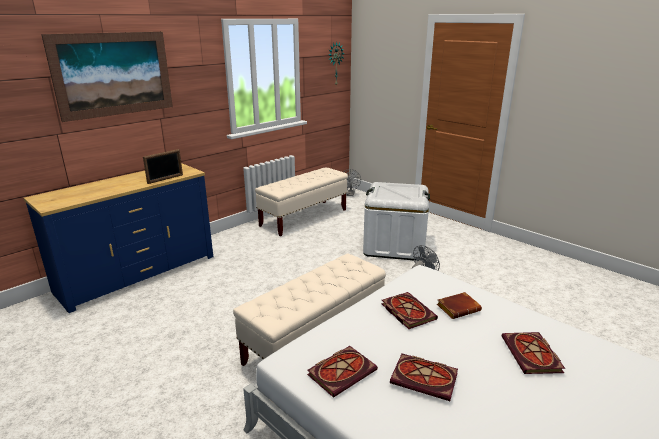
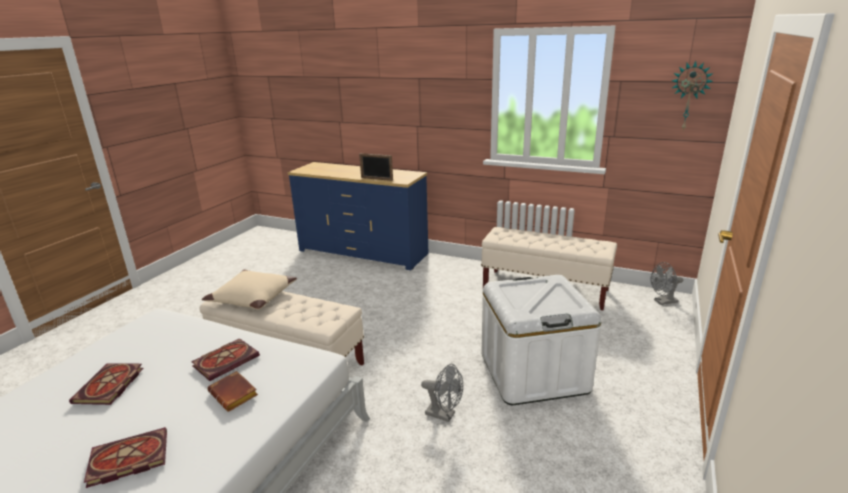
camera: 70 degrees right, 0 degrees up
(113, 74) = (380, 80): picture -> none
(287, 299) = (252, 297): none -> beige pillow
(342, 371) = (133, 343): book -> none

